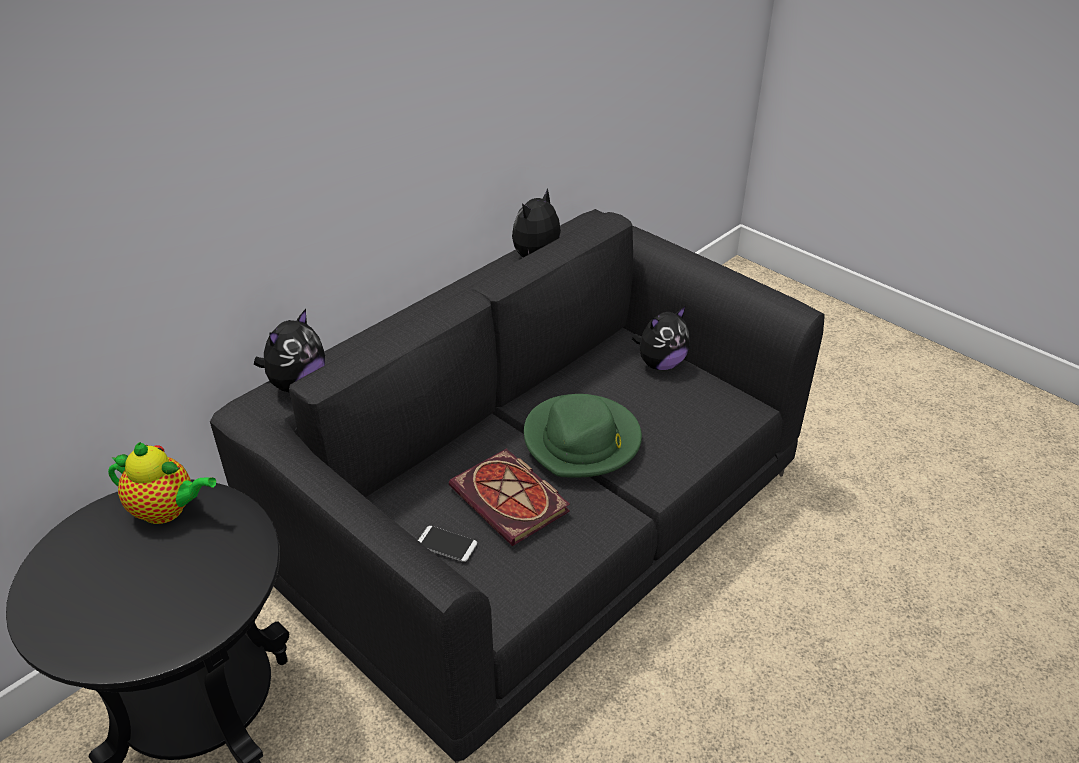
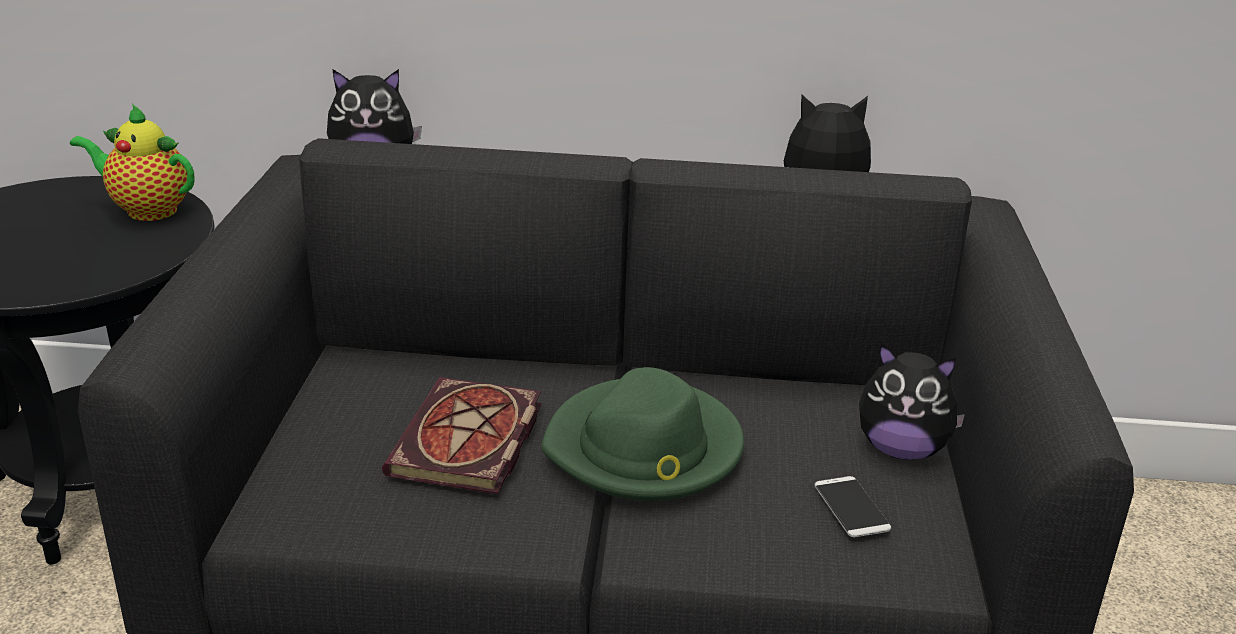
camera: 50 degrees right, 10 degrees down
(167, 510) = (146, 210): teapot -> teapot turned 135 degrees clockwise
(446, 544) = (344, 431): phone -> phone (851, 507)

